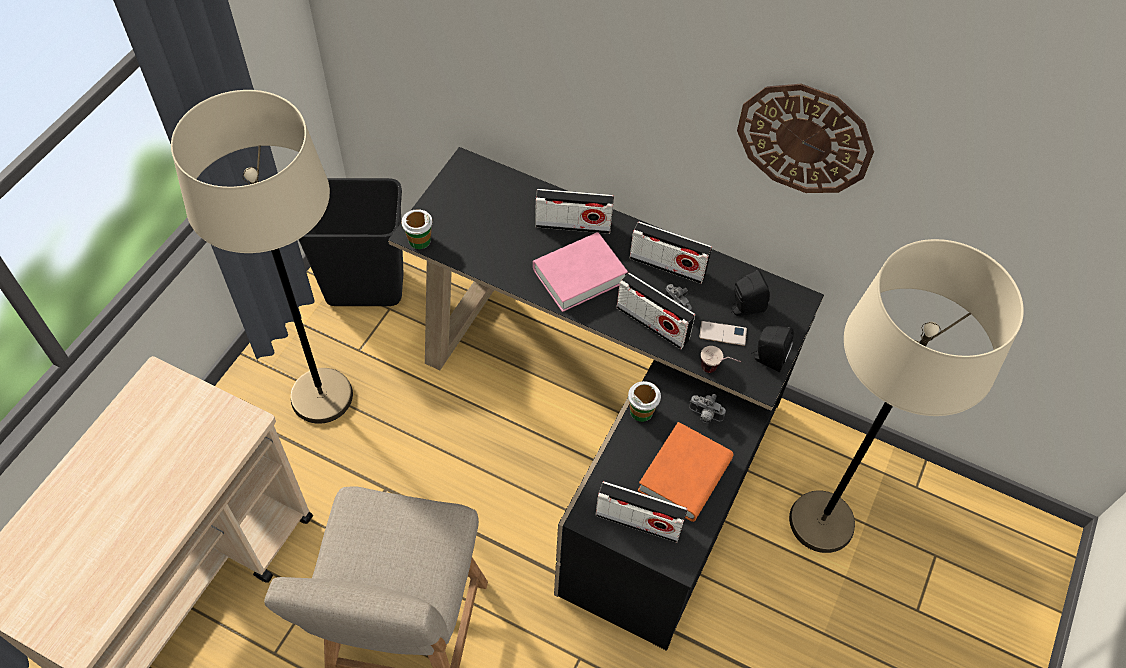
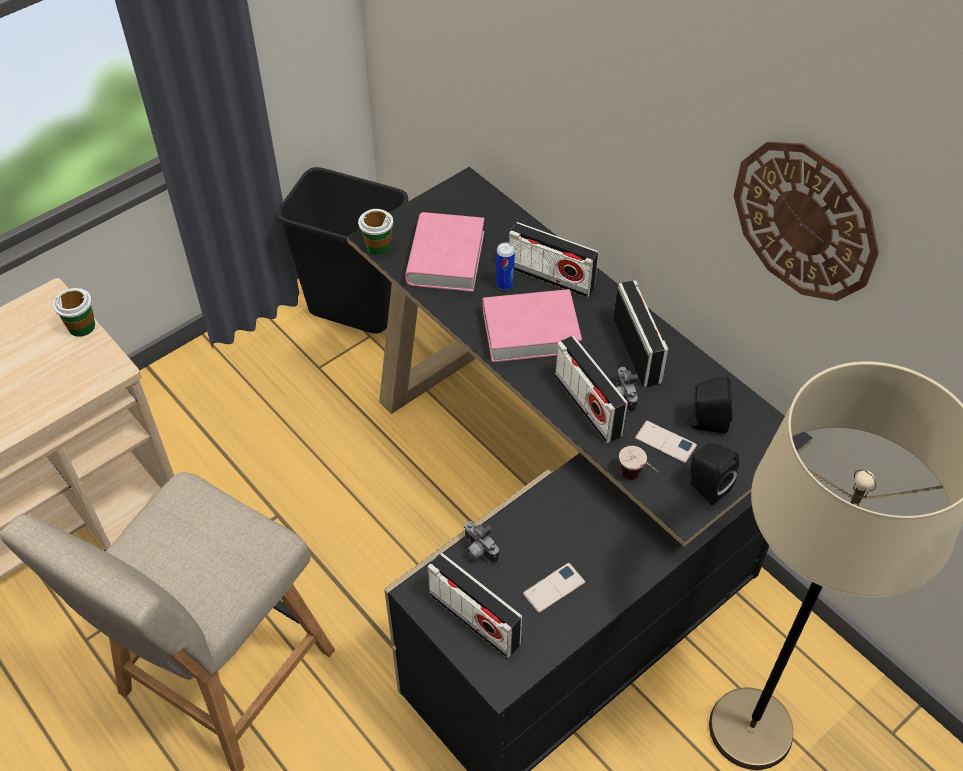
camera: 25 degrees right, 5 degrees down
(322, 396) = (259, 401): beige floor lamp -> none
(481, 234) = (445, 258): none -> pink book
(539, 242) = (504, 284): none -> can
(641, 411) = (539, 501): cup -> cup (82, 326)
(667, 266) = (637, 350): radio -> radio turned 150 degrees counterclockwise
(684, 475) = (554, 588): orange book -> phone
(704, 416) = (610, 531): camera -> camera (478, 551)

